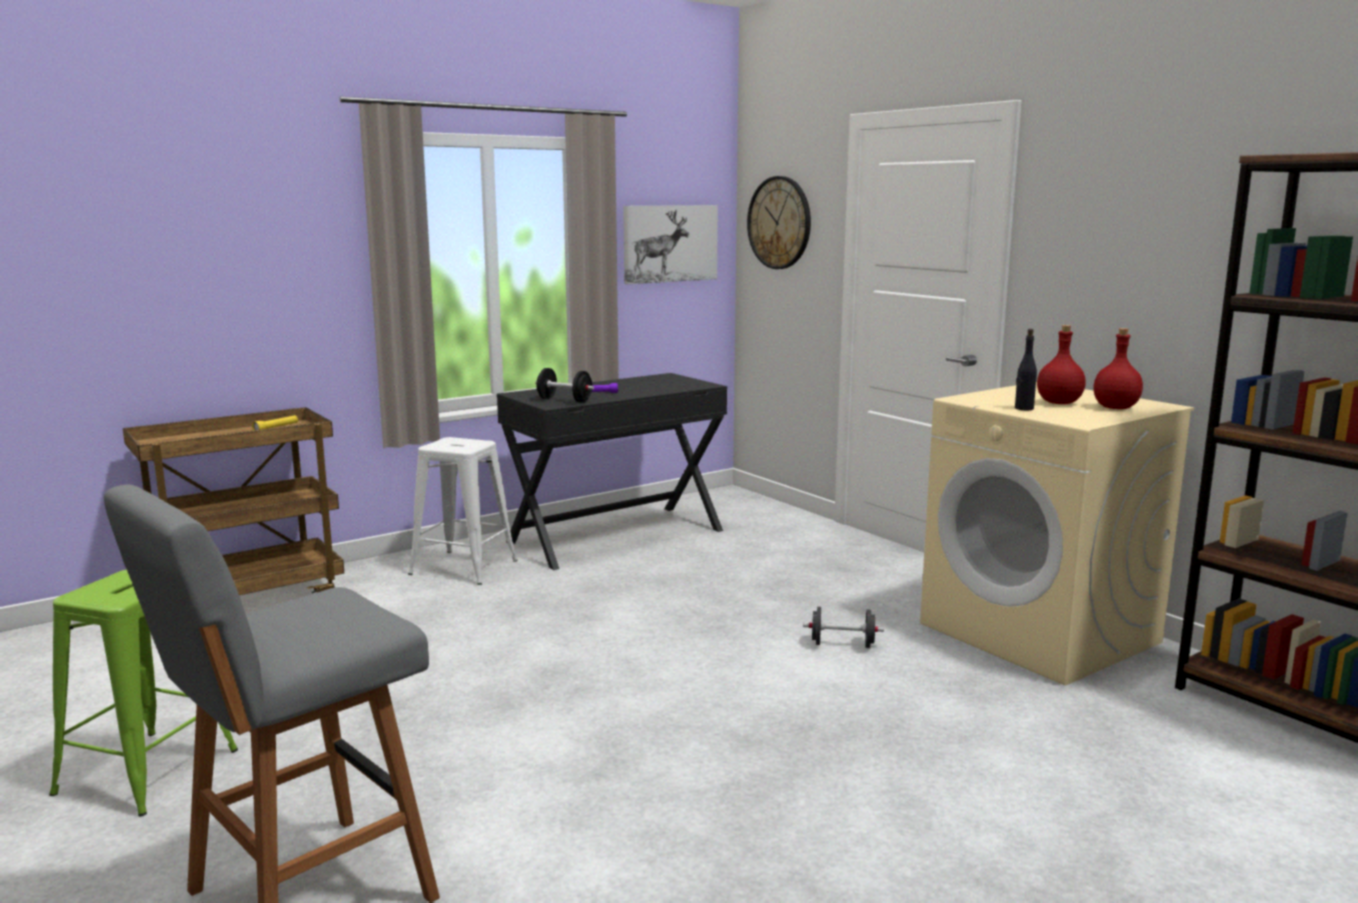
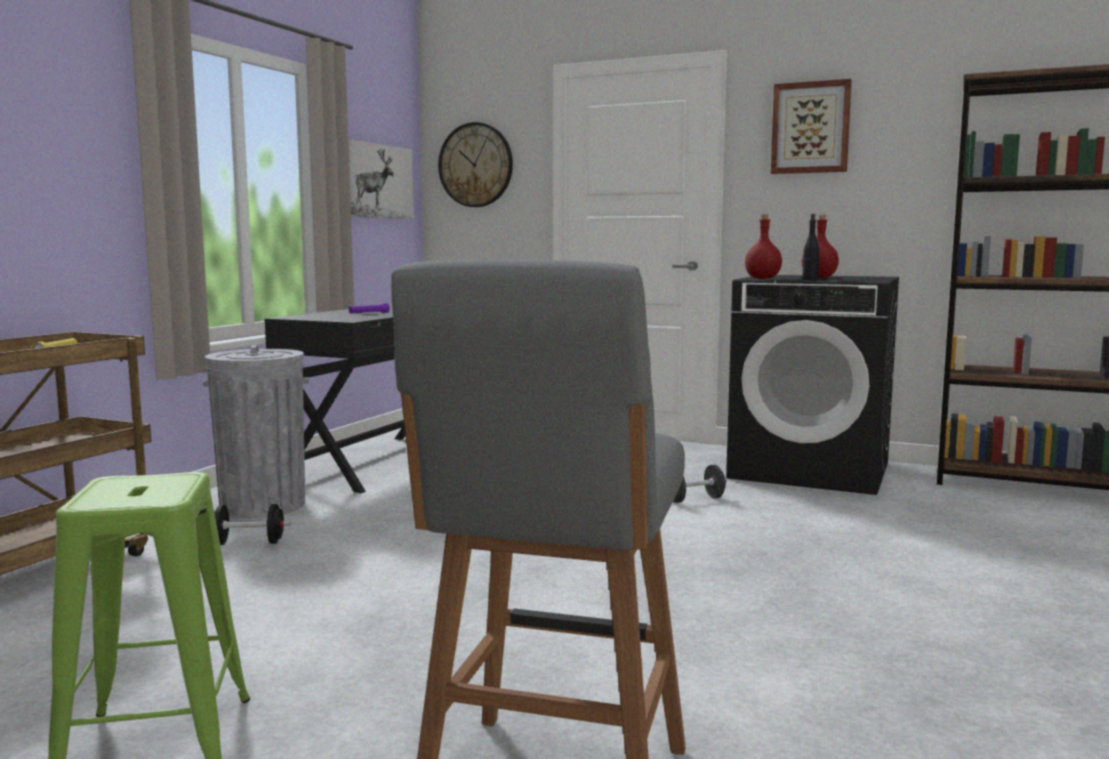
camera: 30 degrees left, 5 degrees down
(464, 568) = (262, 505): white stool -> grey trash can
(564, 400) = (352, 317): black dumbbell -> black dumbbell (248, 543)
(1040, 633) = (811, 470): beige washing machine -> black washing machine
(1105, 202) = (810, 128): none -> picture
(1114, 408) = (859, 277): red bottle -> red bottle (762, 278)

